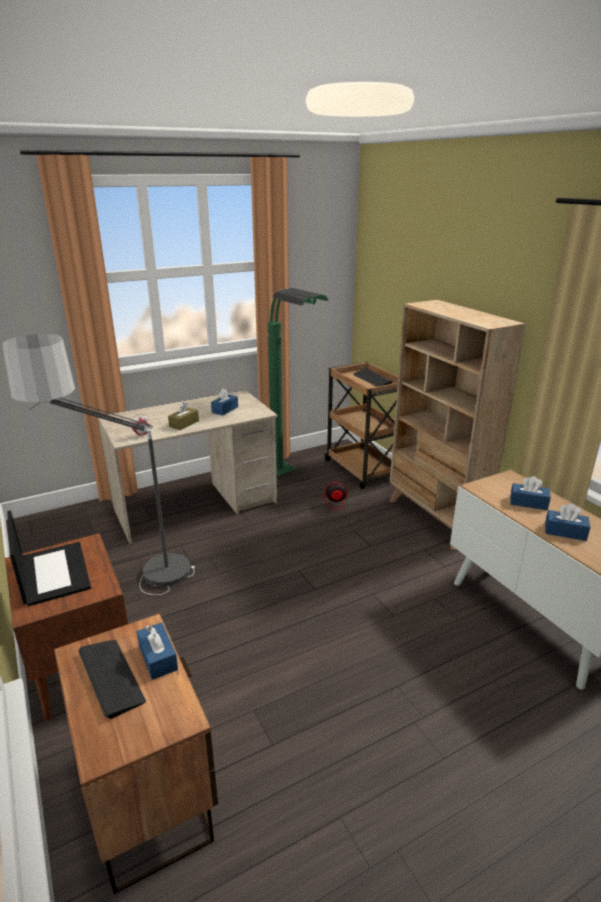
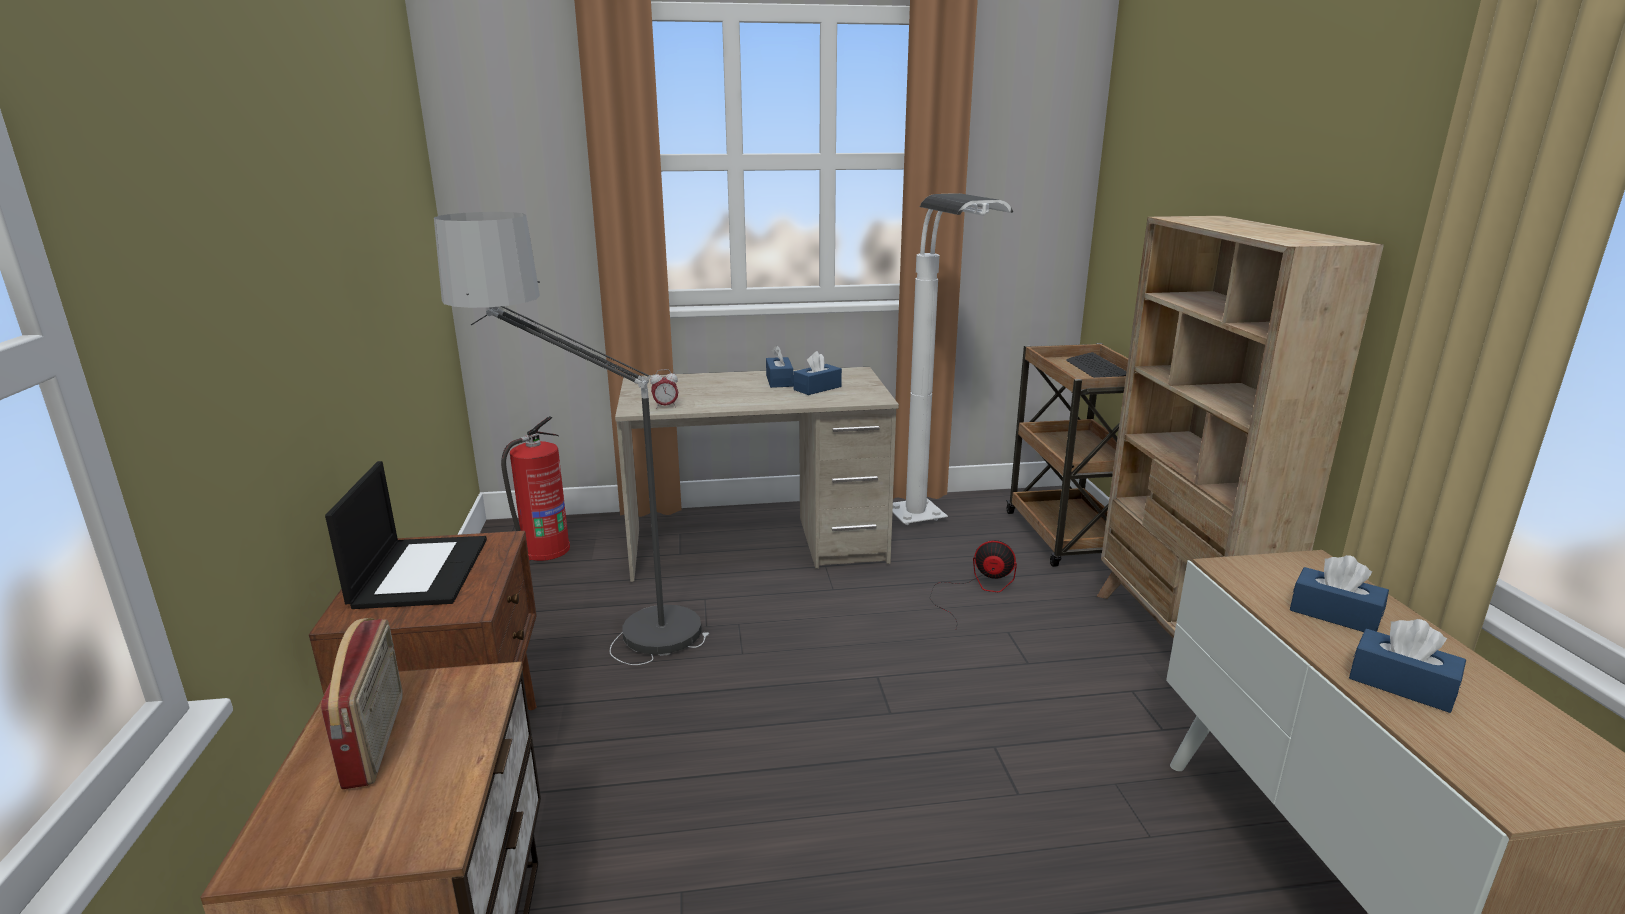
camera: 20 degrees right, 5 degrees down
(60, 534) = (544, 550): none -> fire extinguisher
(111, 677) = (377, 740): keyboard -> radio
(158, 658) = (467, 728): blue tissue box -> blue tissue box (779, 381)
(184, 424) = (740, 399): brown tissue box -> none
(290, 478) = (932, 530): green floor lamp -> white floor lamp

